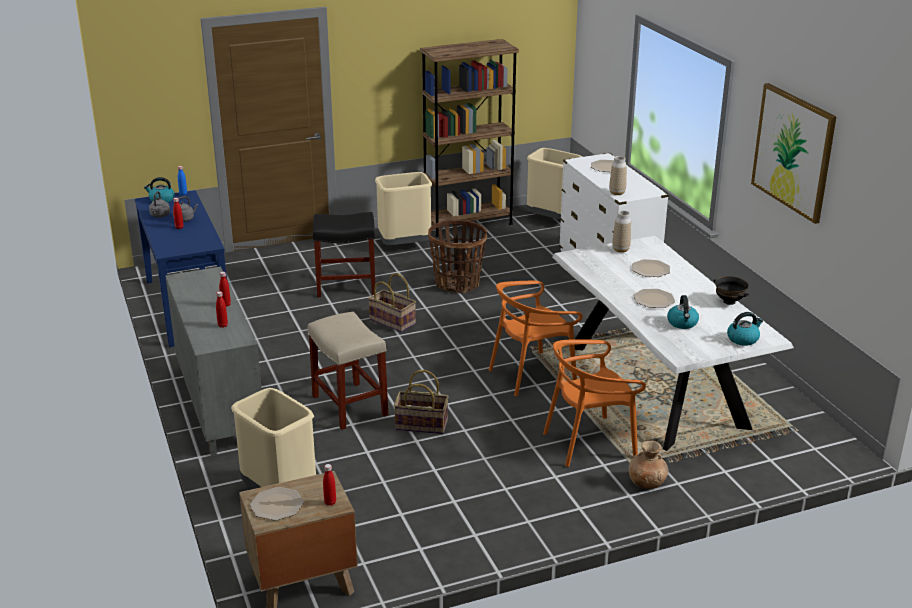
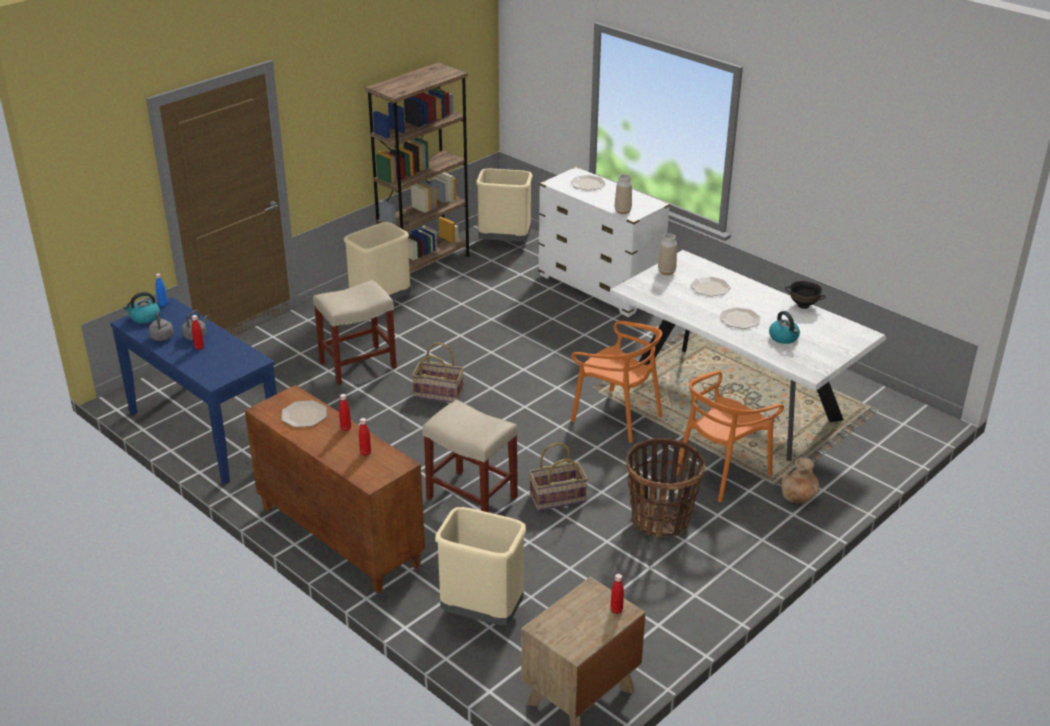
camera: 25 degrees left, 5 degrees up
(218, 406) = (338, 536): grey cabinet -> brown cabinet
(276, 505) = (570, 629): plate -> plate (304, 415)
(347, 286) = (358, 364): black stool -> beige stool
(457, 284) = (469, 335): basket -> basket (660, 520)
(532, 375) = (617, 416): orange chair -> orange chair turned 90 degrees counterclockwise
(743, 339) = (845, 341): kettle -> none
(793, 151) = (831, 151): picture -> none

